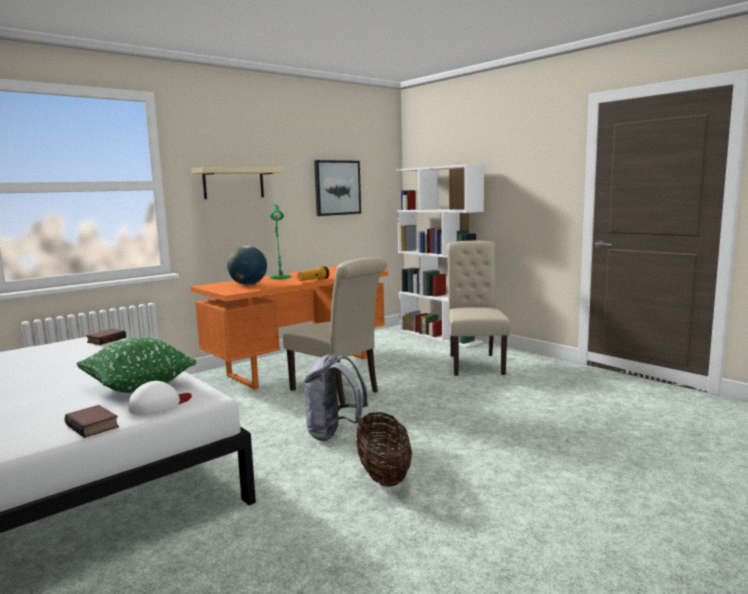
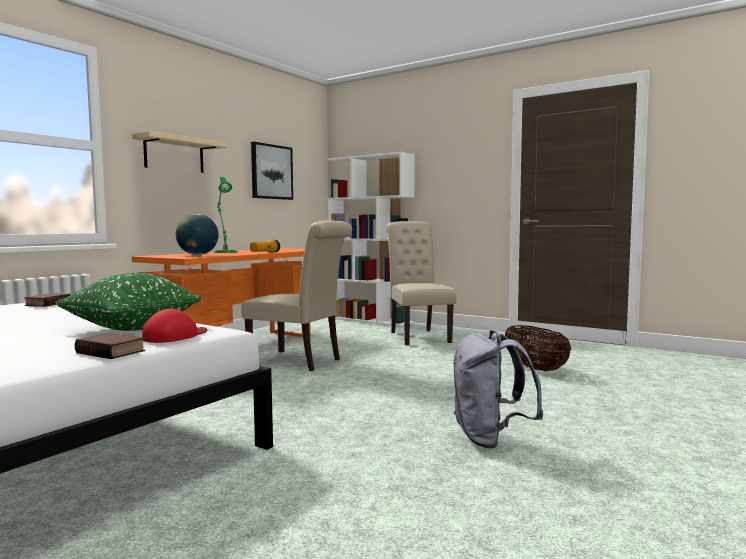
camera: 15 degrees left, 5 degrees down
(160, 404) = (175, 336): white cap -> red cap
(334, 434) = (319, 391): grey backpack -> grey backpack (490, 439)
(383, 475) = (392, 416): basket -> basket (535, 369)

